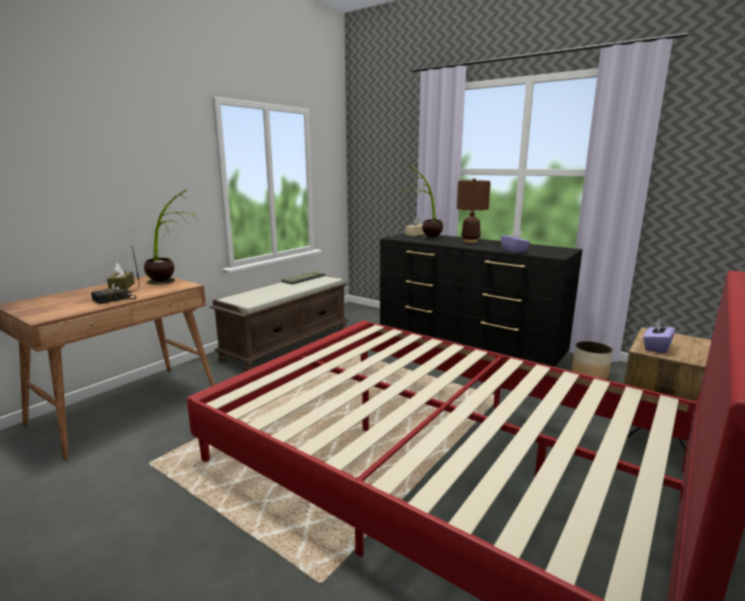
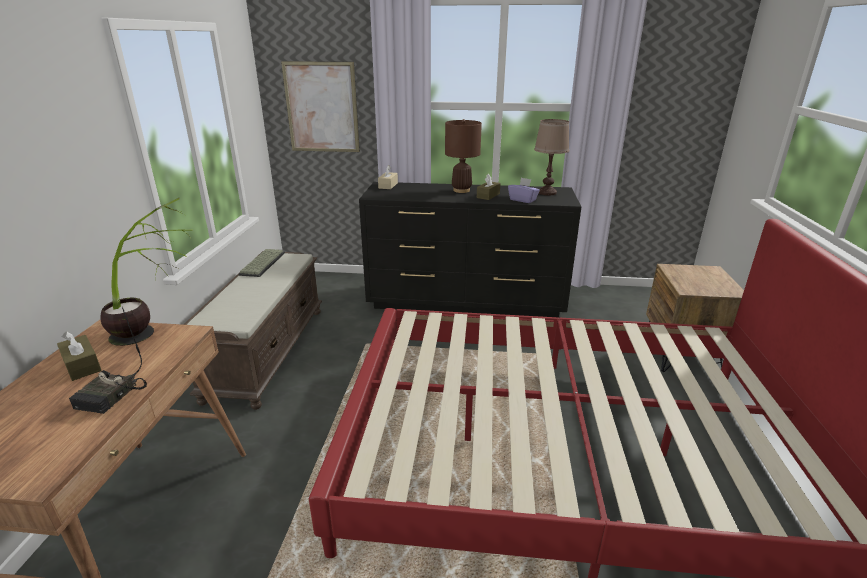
camera: 30 degrees left, 10 degrees up
(384, 173) = (322, 108): none -> picture
(424, 238) = (407, 192): potted plant -> none
(487, 246) = (488, 196): none -> brown tissue box
(548, 249) = (547, 193): none -> brown table lamp
(589, 374) = (588, 306): planter -> none
(656, 347) = (691, 285): purple tissue box -> none

